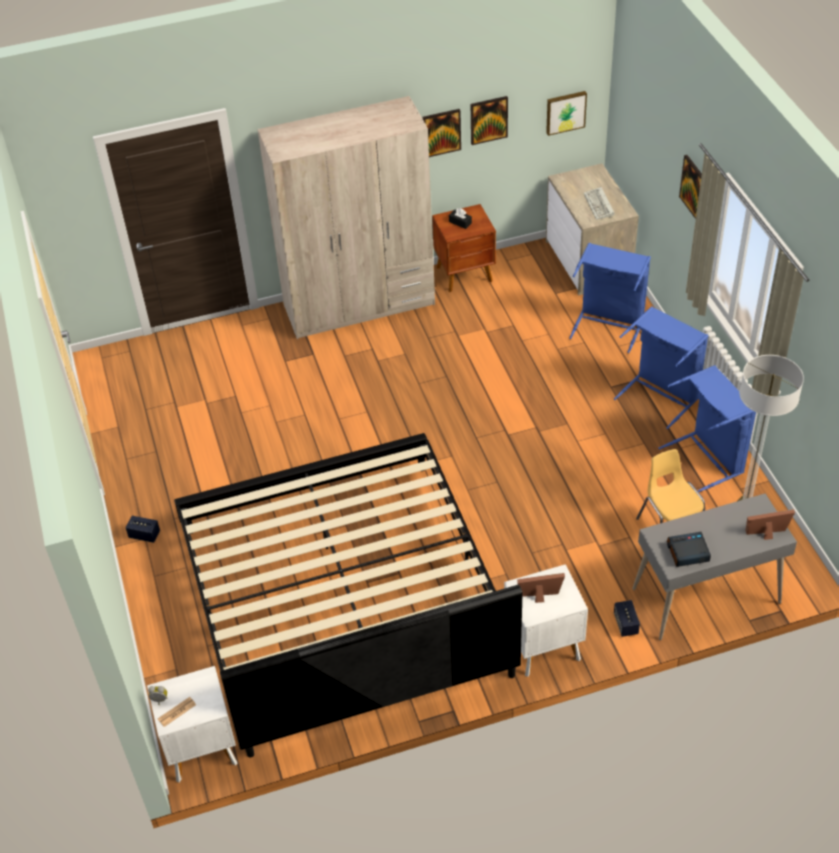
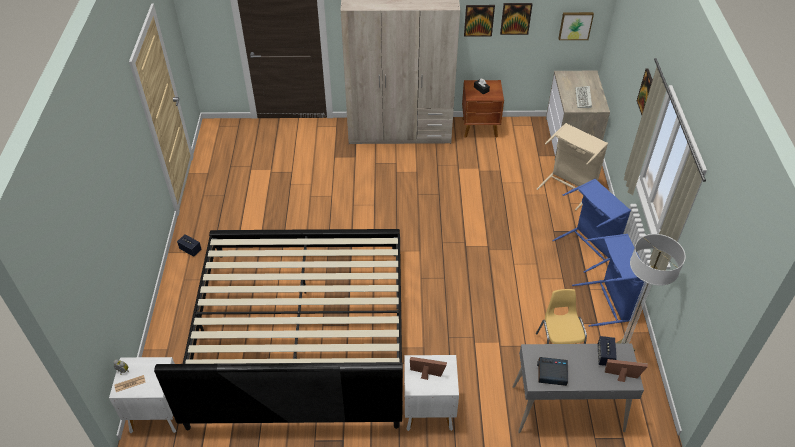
camera: 15 degrees right, 0 degrees up
(609, 324) = (569, 186): blue laundry basket -> beige laundry basket
(625, 624) = (497, 412): speaker -> speaker (605, 356)

